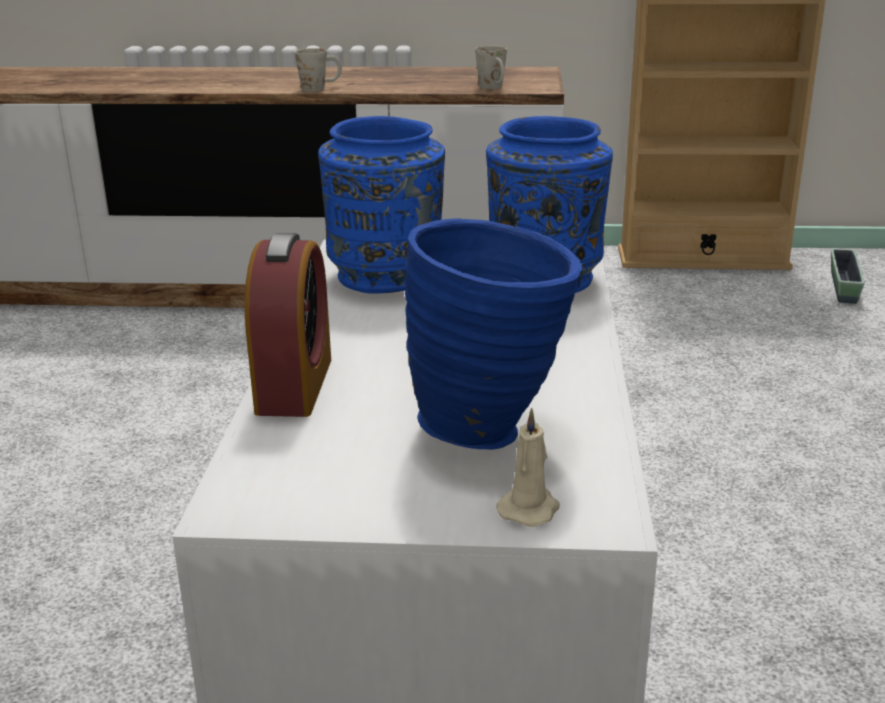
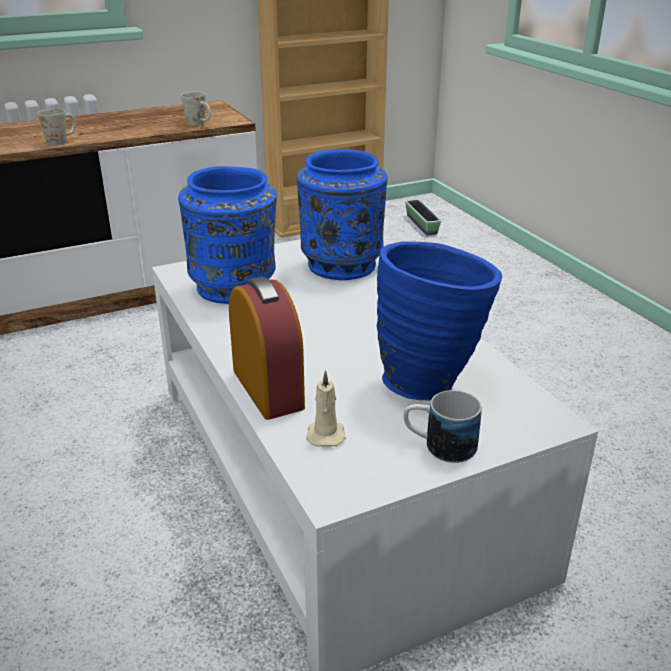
camera: 30 degrees left, 5 degrees up
(414, 500) = (439, 446): none -> mug
(530, 508) = (508, 428): beige candle -> beige candle (325, 434)

